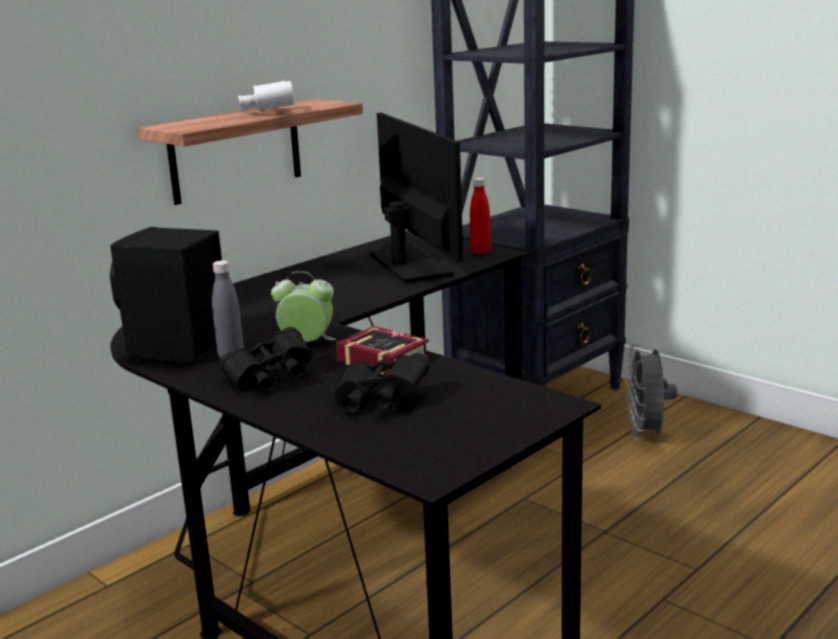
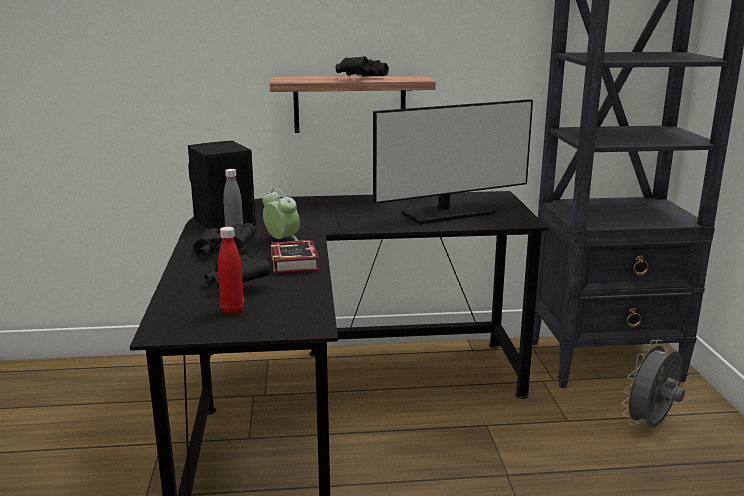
camera: 40 degrees right, 0 degrees up
(269, 112) = (360, 78): white binoculars -> black binoculars
(410, 265) = (448, 213): monitor -> monitor turned 45 degrees clockwise
(480, 252) = (513, 218): red bottle -> red bottle (232, 310)

